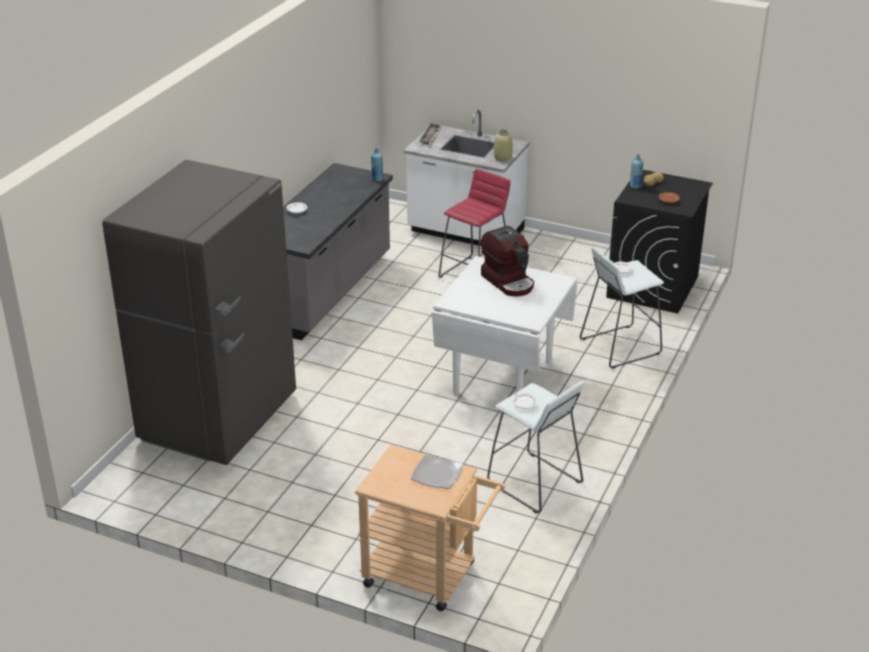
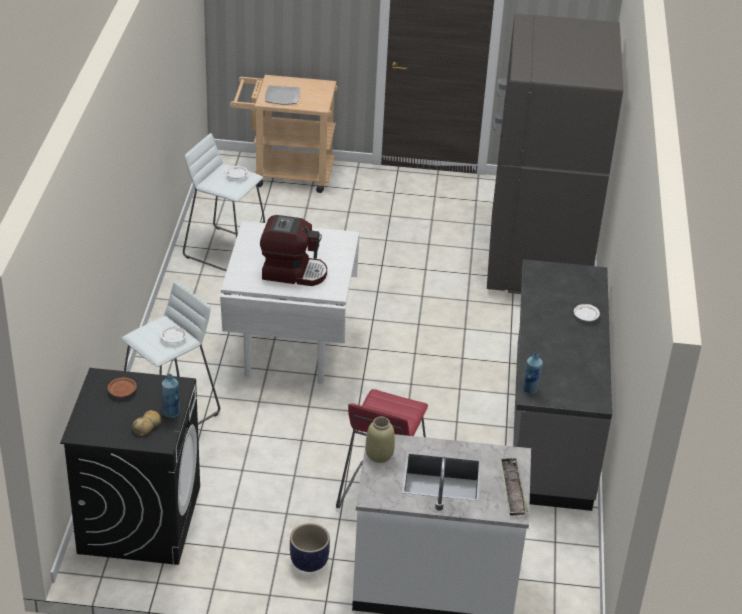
camera: 160 degrees right, 5 degrees up
(508, 281) = (293, 272): coffee machine -> coffee machine turned 150 degrees clockwise
(542, 251) = (308, 562): none -> planter

